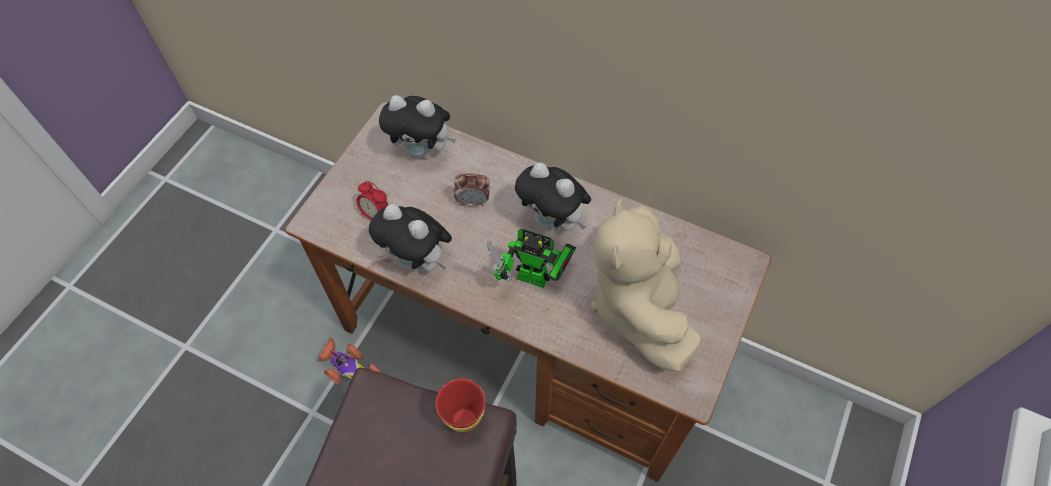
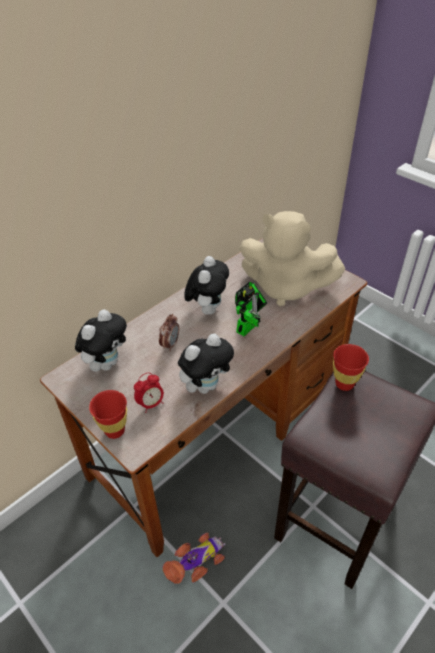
camera: 70 degrees left, 15 degrees down
(331, 195) = (115, 430): none -> red cup
(553, 221) = (208, 309): plush toy -> plush toy turned 45 degrees counterclockwise

